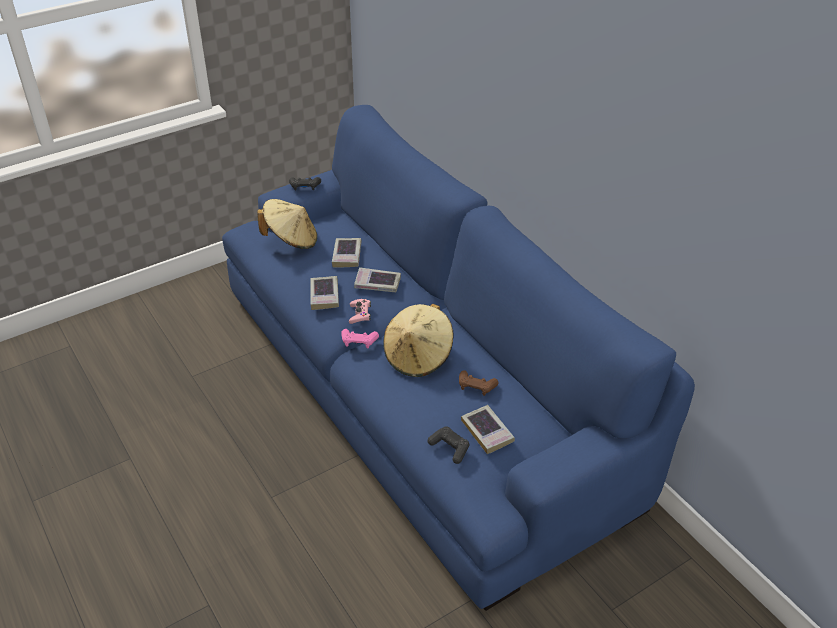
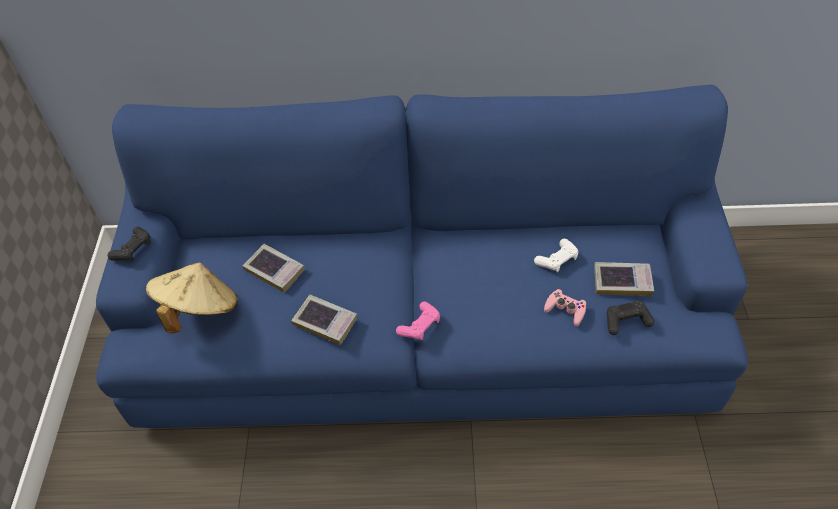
camera: 55 degrees left, 10 degrees up
(360, 314) = (380, 304): pink game controller -> pink game controller (565, 309)
(377, 283) = (345, 265): book -> none
(418, 356) = (483, 285): beige hat -> none
(476, 387) = (557, 260): brown game controller -> white game controller

